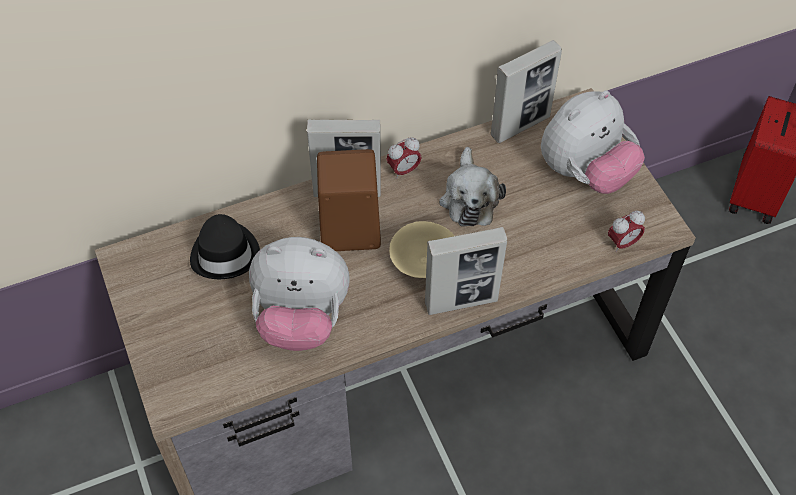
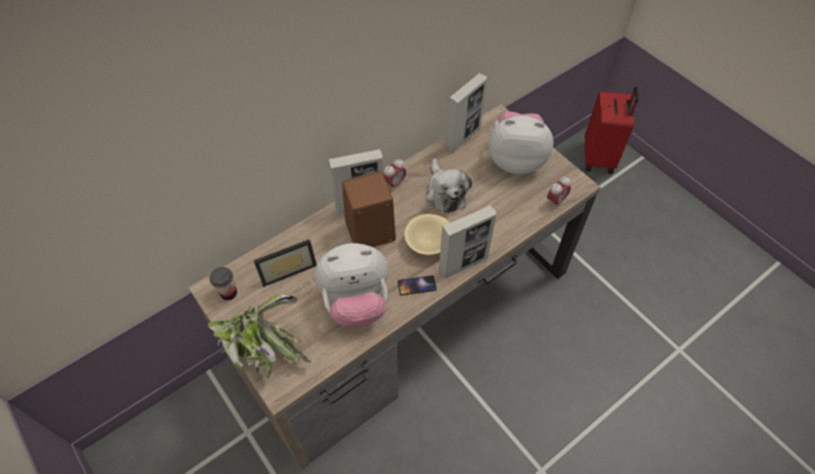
camera: 15 degrees left, 0 degrees up
(142, 268) = (228, 293): none -> cup
(166, 353) = (264, 351): none -> potted plant
(225, 253) = (287, 268): black hat -> picture frame
(389, 316) = (417, 285): none -> phone
(585, 173) = (515, 160): plush toy -> plush toy turned 120 degrees counterclockwise

